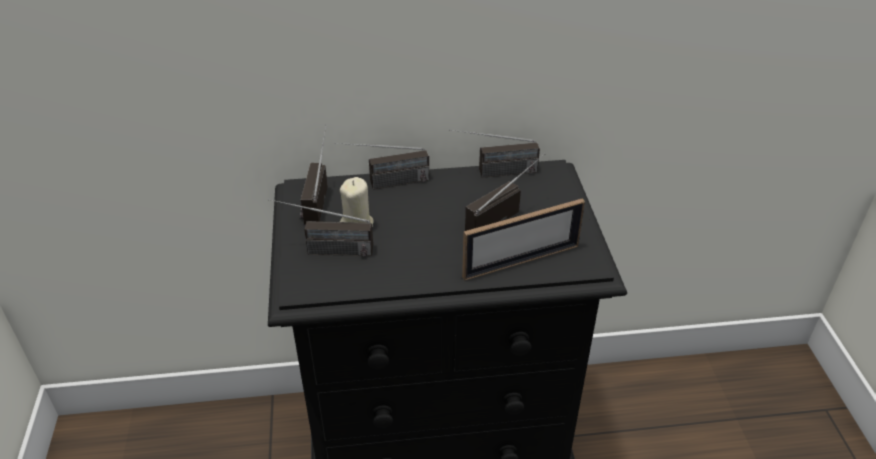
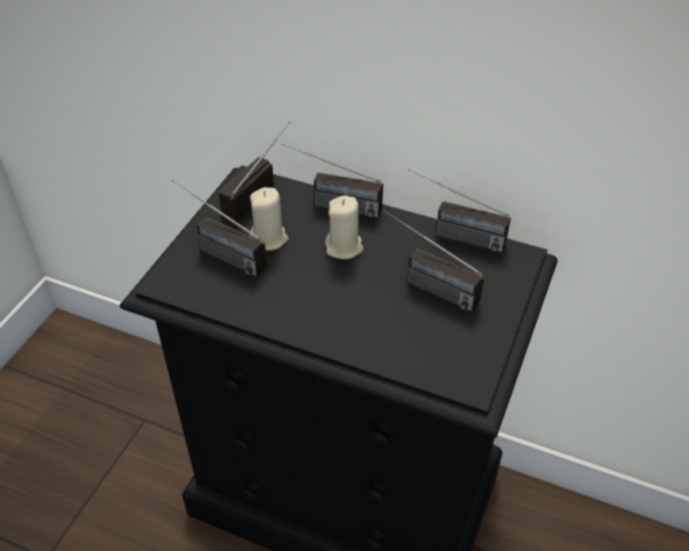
camera: 30 degrees right, 5 degrees up
(421, 210) = (344, 247): none -> beige candle
(502, 213) = (424, 285): radio -> radio turned 135 degrees counterclockwise
(521, 261) = (400, 347): picture frame -> none

